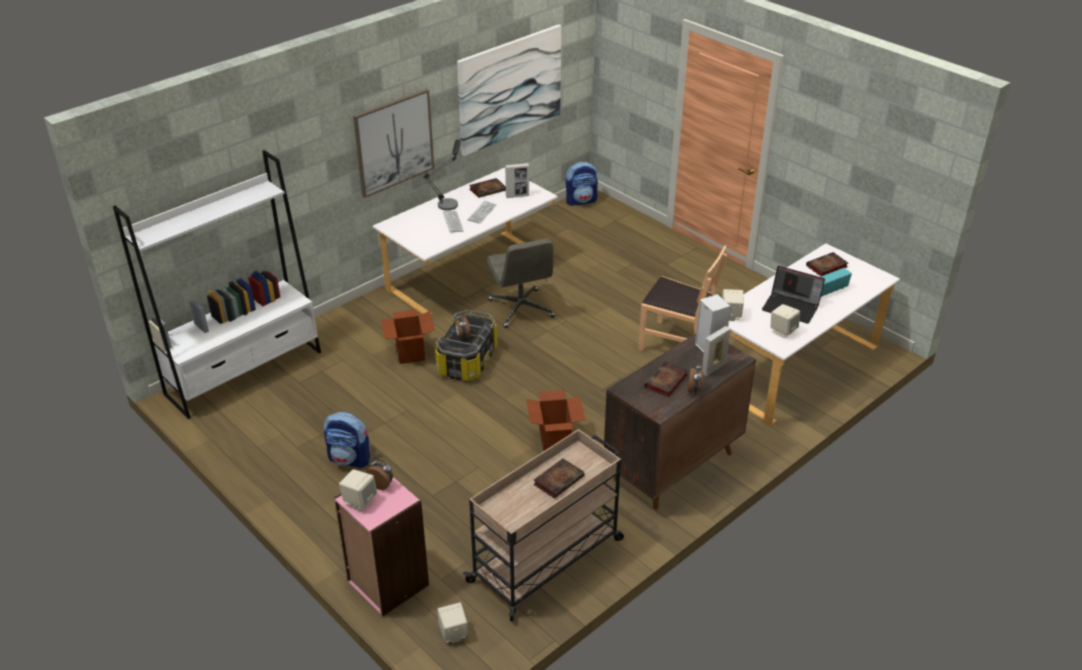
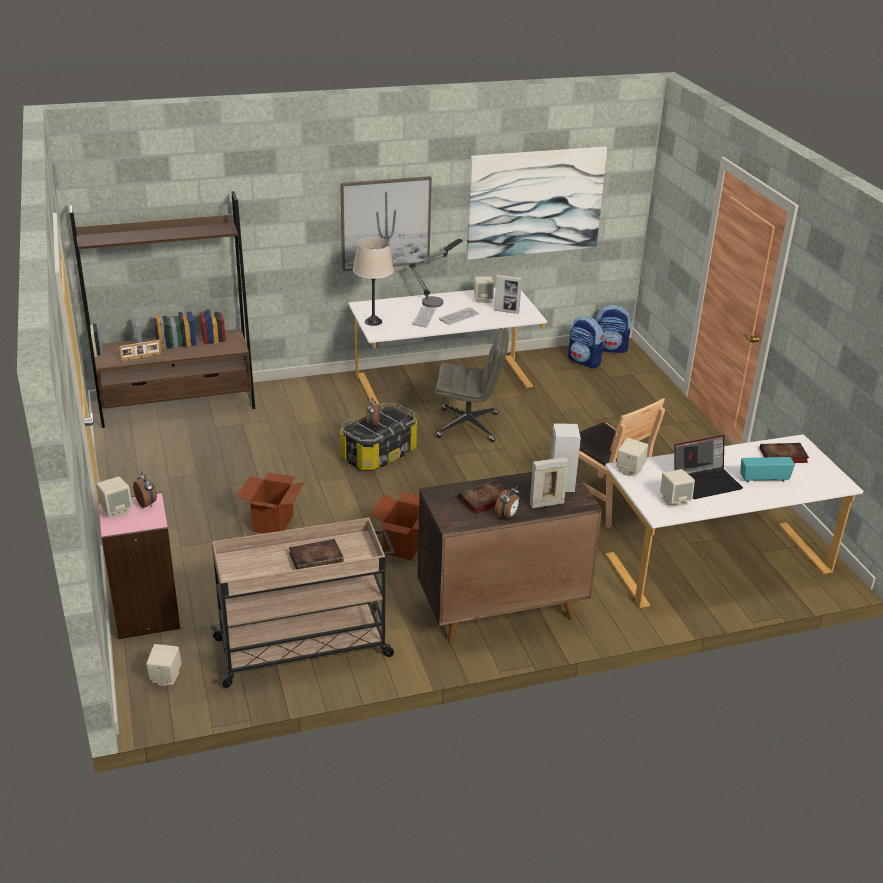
camera: 25 degrees right, 5 degrees down
(213, 338) = (141, 357): none -> picture frame
(245, 373) = (178, 406): white bookcase -> brown bookcase
(350, 459) = (204, 501): backpack -> backpack (584, 361)
(410, 352) = (332, 431): cardboard box -> cardboard box (273, 523)
(412, 239) = (373, 321): none -> beige table lamp
(488, 189) = (483, 299): book -> beige speaker
(521, 309) = (468, 425): grey office chair -> grey office chair turned 90 degrees counterclockwise
(792, 307) = (706, 481): laptop -> laptop turned 75 degrees counterclockwise

